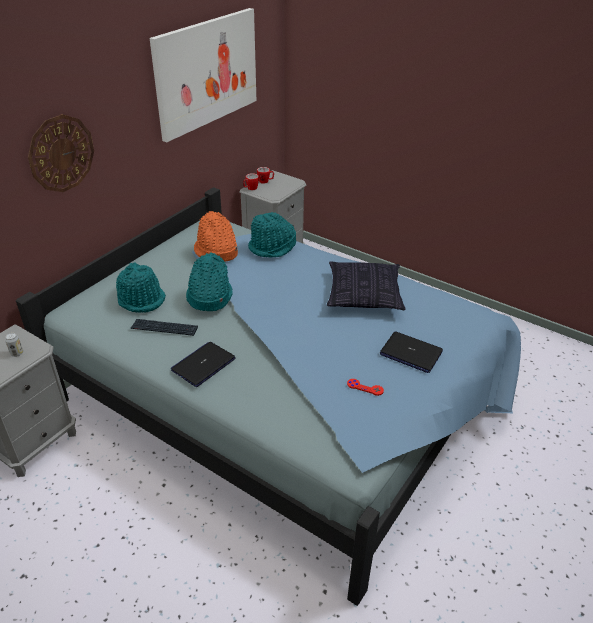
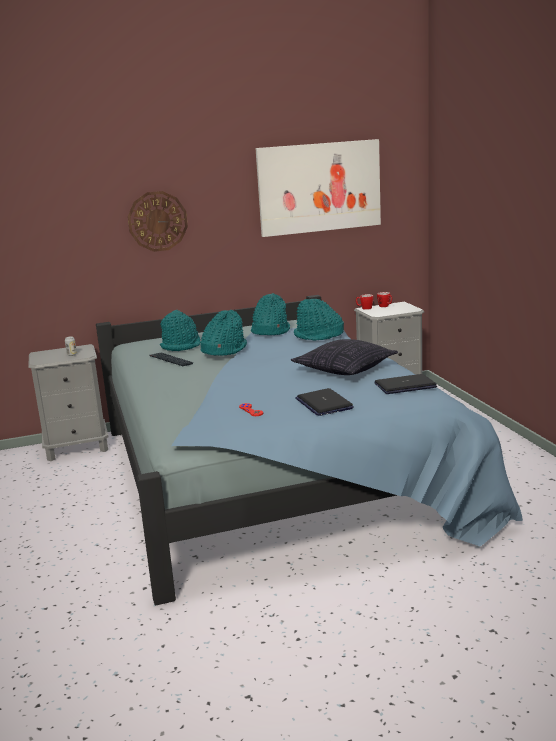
camera: 40 degrees right, 20 degrees down
(203, 364) = (165, 379): laptop -> laptop (405, 385)
(216, 251) = (270, 331): orange hat -> turquoise hat

